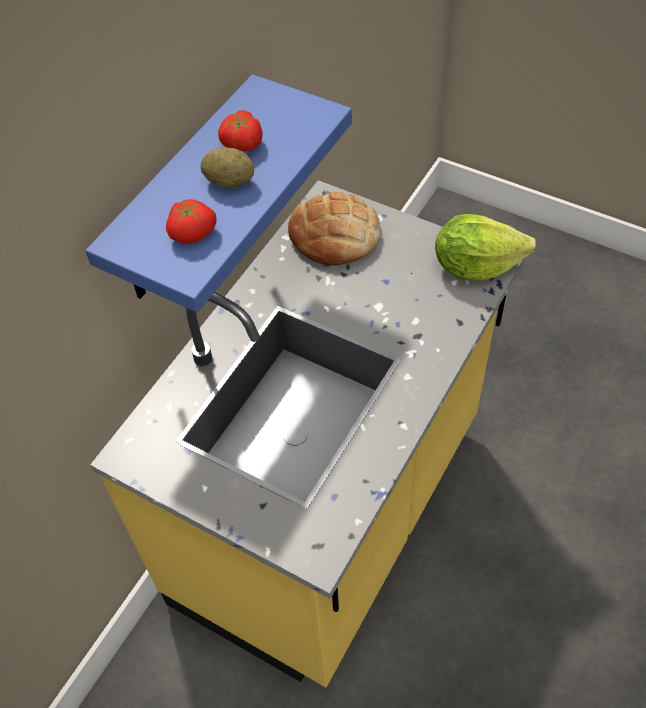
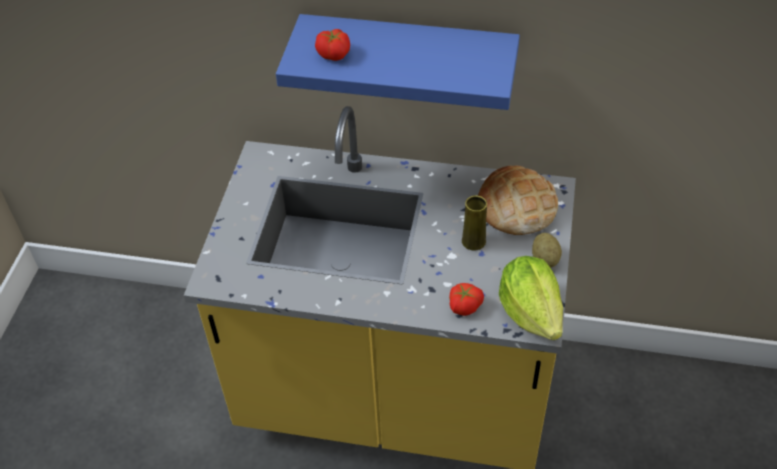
camera: 70 degrees right, 5 degrees down
(229, 182) = (391, 57): potato -> potato (545, 259)
(241, 144) = (434, 51): tomato -> tomato (464, 305)
(367, 283) = (473, 241): none -> yellow vase

